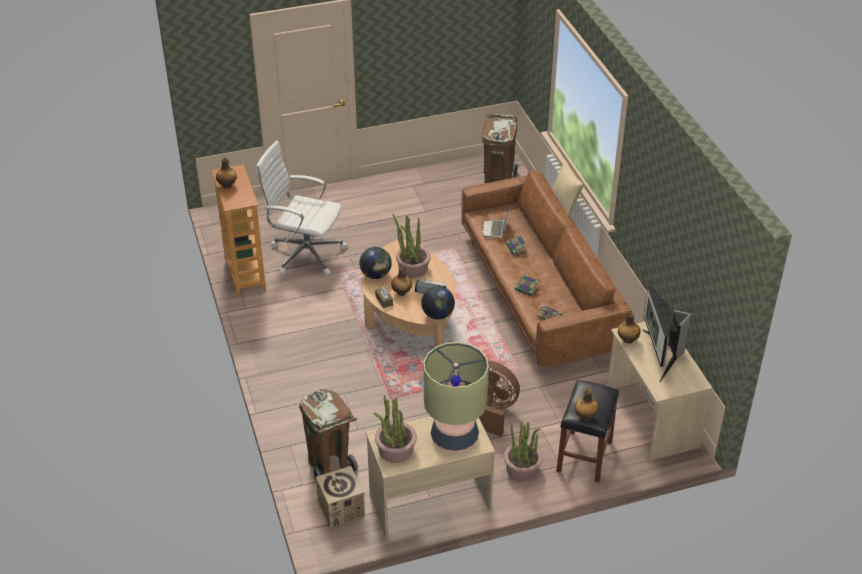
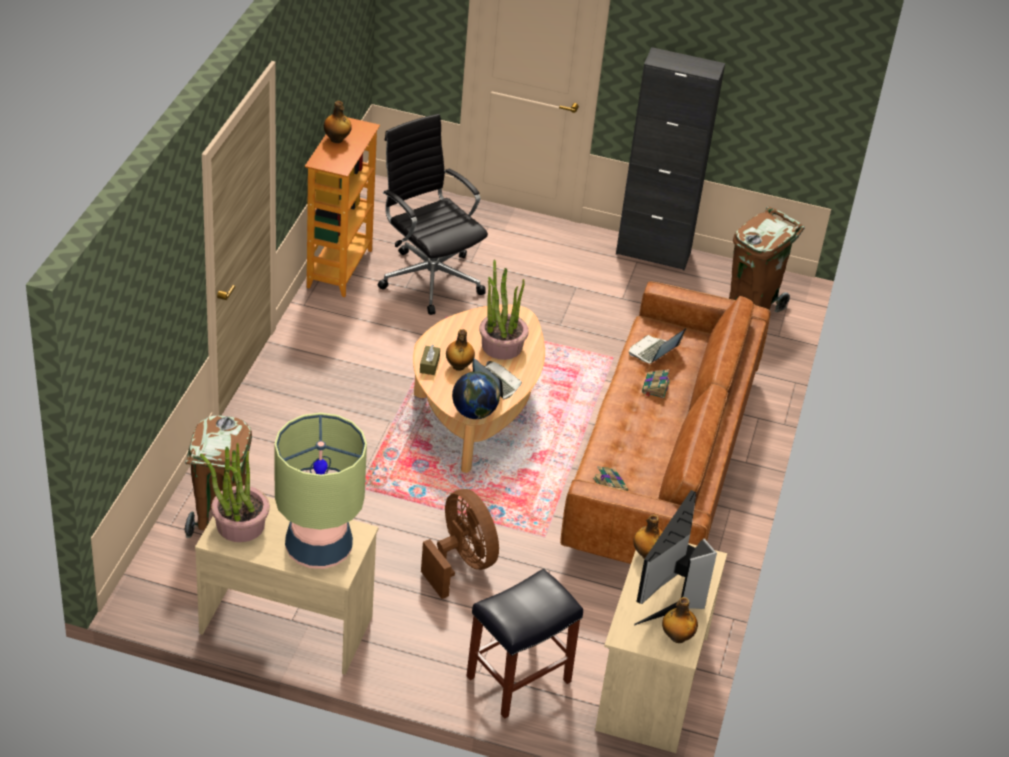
camera: 30 degrees right, 0 degrees up
(305, 253) = (429, 278): white office chair -> black office chair
(341, 508) = (184, 574): cardboard box -> none
(376, 275) = (450, 332): globe -> none
(417, 176) = (653, 253): none -> black cabinet
(522, 469) = (429, 650): potted plant -> none
(527, 289) = (617, 440): book -> none
(565, 205) = (757, 362): pillow -> none
(585, 416) = (503, 614): bottle -> bottle (677, 637)

